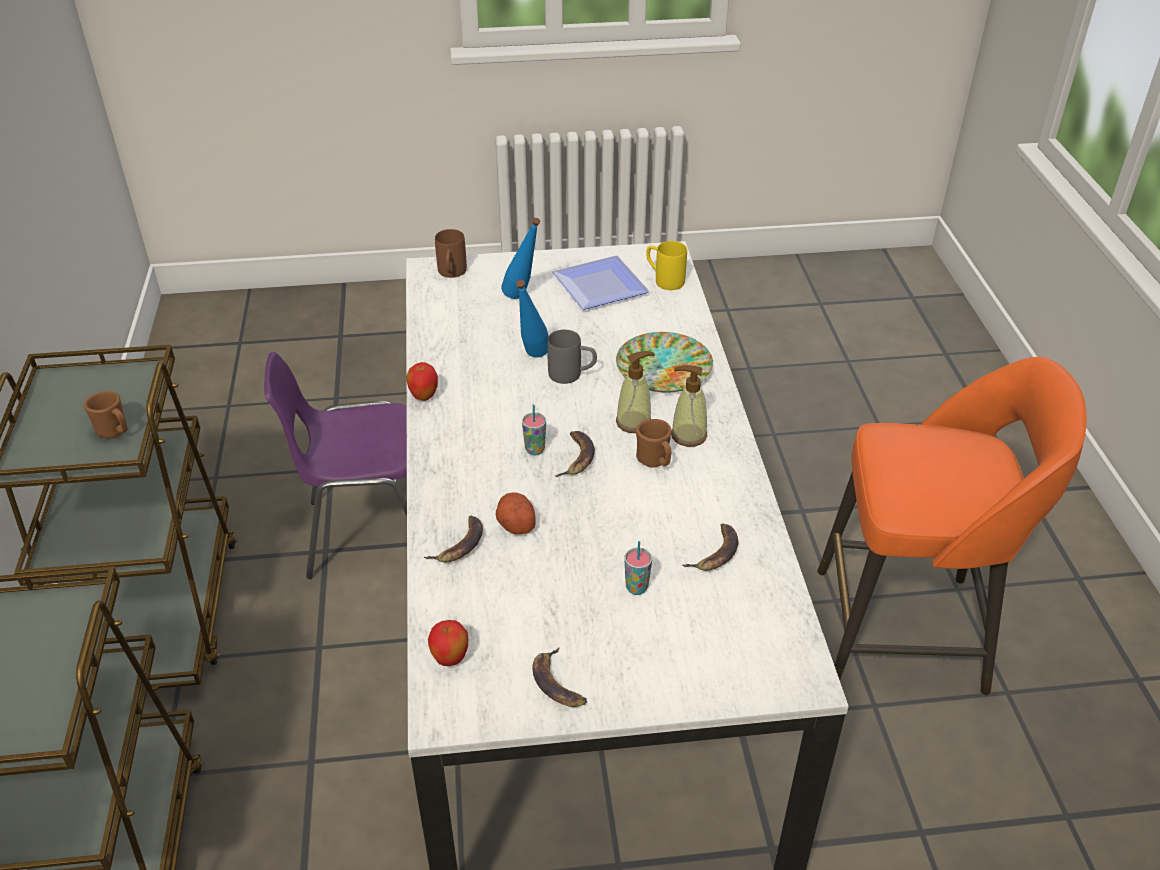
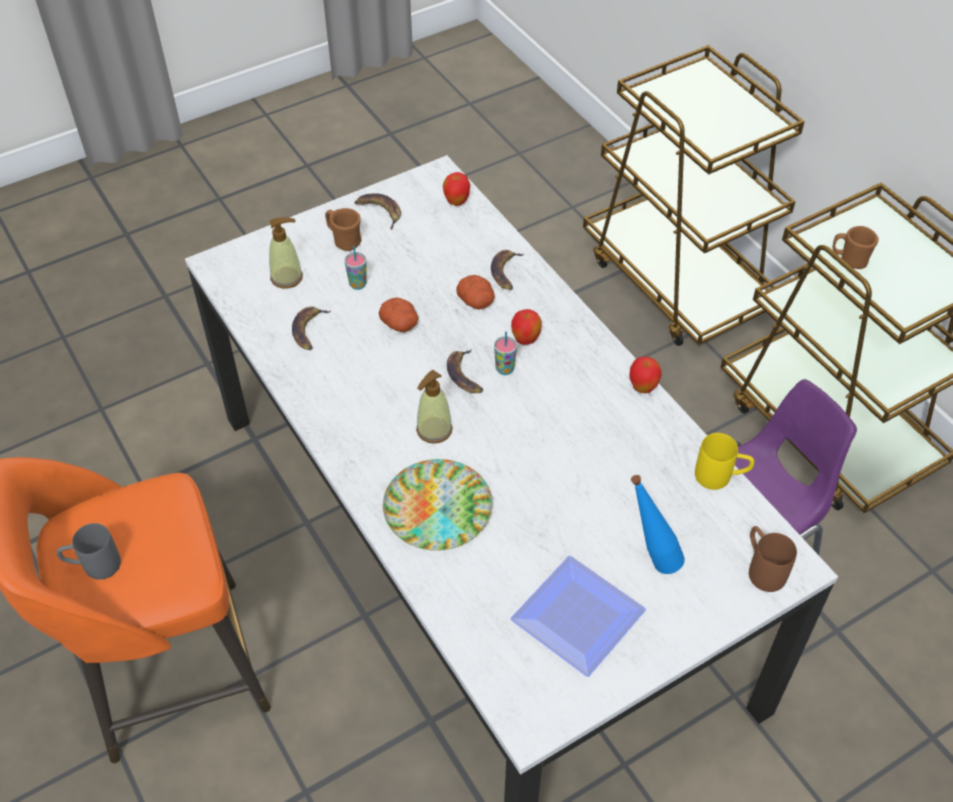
camera: 155 degrees right, 10 degrees up
(495, 468) = (525, 340): none -> apple
(532, 359) = (577, 471): blue bottle -> none
(572, 375) = (524, 465): grey mug -> grey mug (93, 566)
(612, 526) = (400, 324): none -> potato
(655, 461) = (394, 394): brown mug -> brown mug (344, 240)
(664, 280) = (507, 664): yellow mug -> yellow mug (721, 477)
(688, 435) = (376, 433): soap dispenser -> soap dispenser (287, 277)

